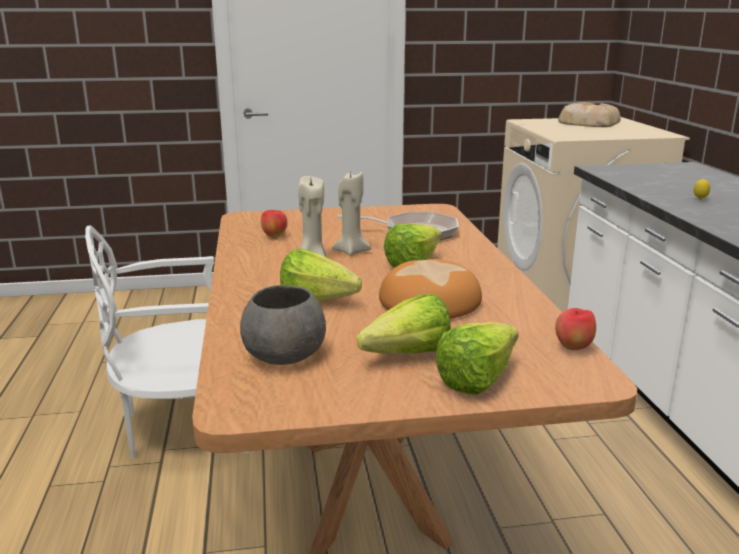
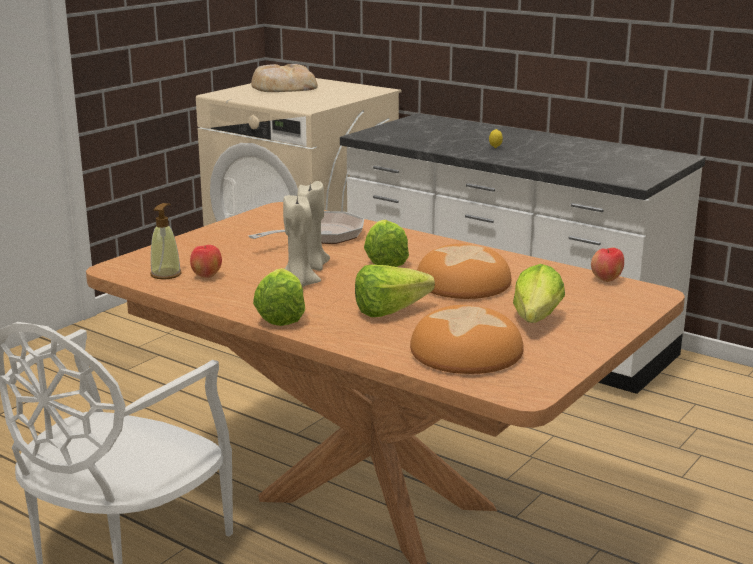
camera: 45 degrees left, 0 degrees up
(256, 228) = (166, 274): none -> soap dispenser
(283, 355) = (465, 352): grey bowl -> bread
(484, 378) = (603, 315): lettuce -> lettuce (283, 313)

